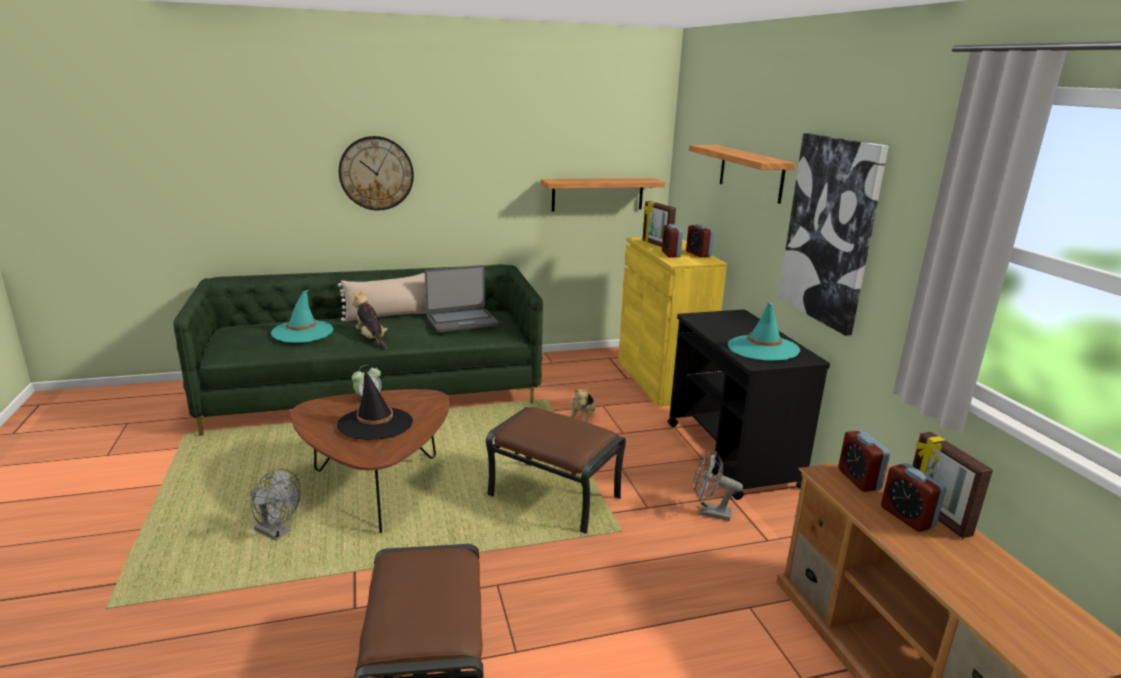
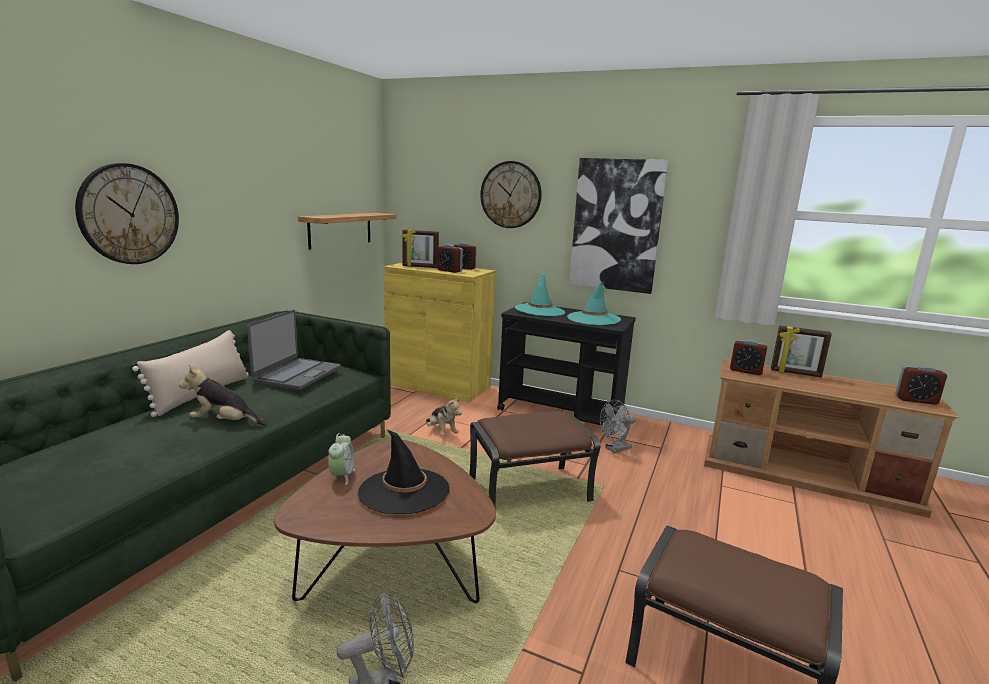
camera: 50 degrees left, 5 degrees down
(302, 332) = (122, 445): turquoise hat -> turquoise hat (540, 310)
(750, 173) = (511, 195): shelf -> wall clock
(907, 517) = (793, 378): alarm clock -> alarm clock (916, 400)

